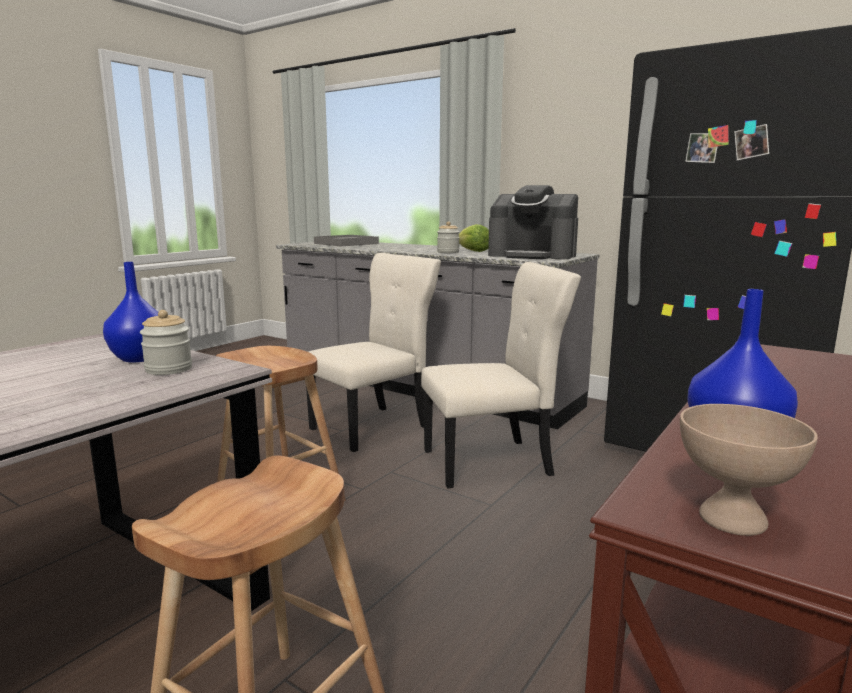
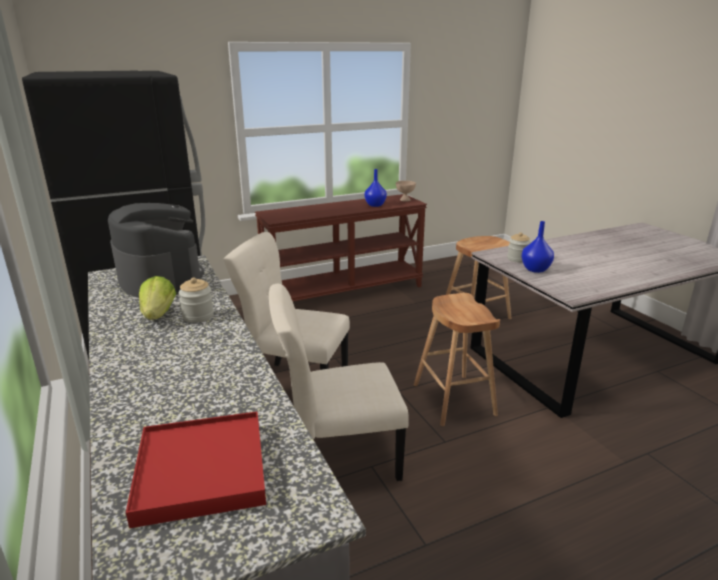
camera: 150 degrees left, 10 degrees up
(346, 243) = (201, 471): grey tray -> red tray

